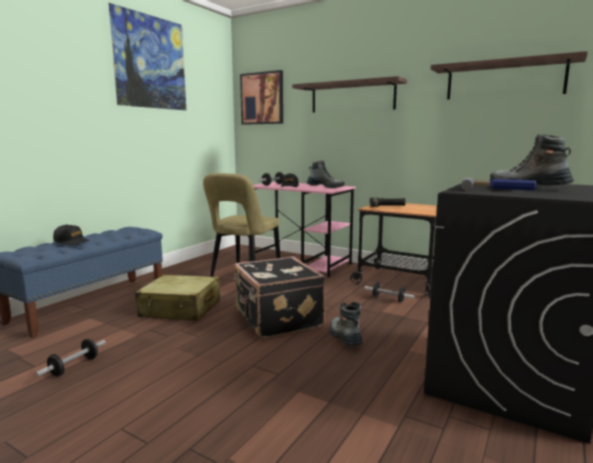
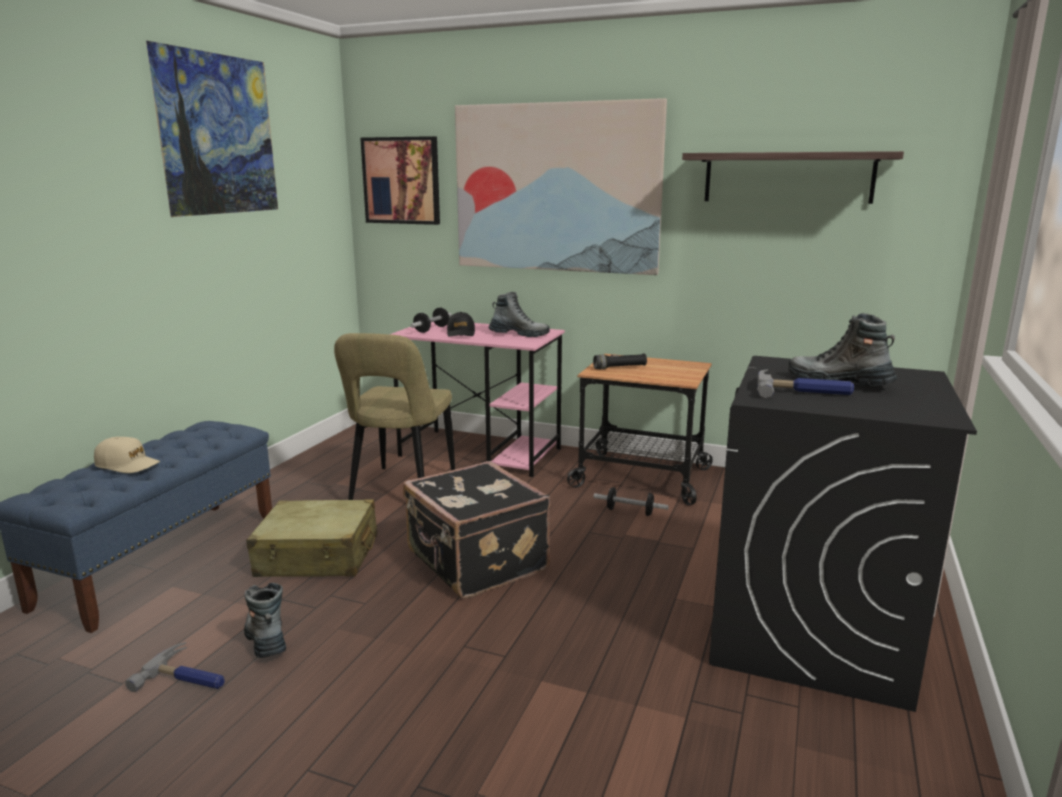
camera: 10 degrees left, 5 degrees up
(71, 241) = (127, 464): black cap -> beige cap
(74, 366) = (188, 677): dumbbell -> hammer
(344, 337) = (583, 585): boot -> boot (266, 638)
(352, 97) = (556, 188): shelf -> picture

